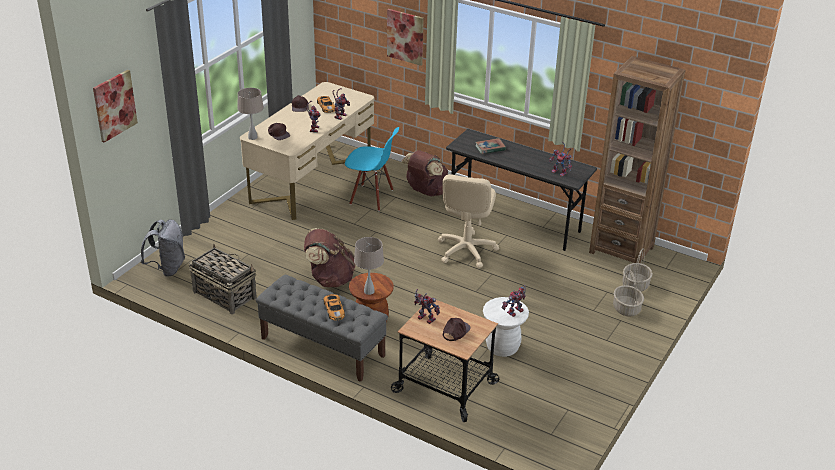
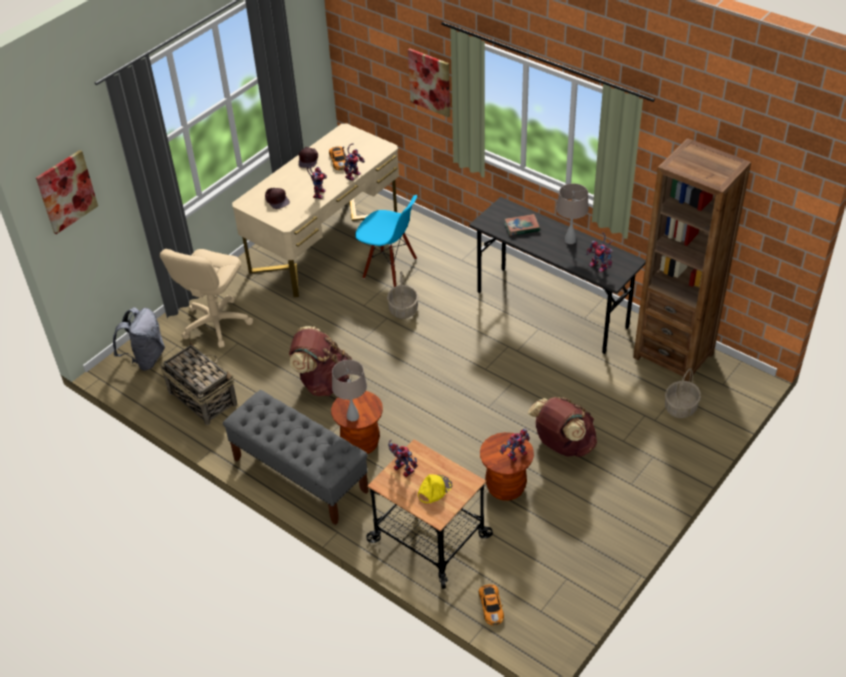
camera: 10 degrees right, 10 degrees up
(252, 137) = (246, 204): beige table lamp -> beige table lamp (570, 240)
(334, 309) = (306, 443): toy car -> toy car (491, 605)
(426, 192) = (455, 263): brown backpack -> brown backpack (562, 445)
(455, 331) = (434, 489): brown cap -> yellow cap
(466, 250) = (487, 348): beige office chair -> beige office chair (216, 323)
(502, 347) = (505, 487): white stool -> brown stool
(626, 309) = (663, 441): basket -> basket (403, 310)

